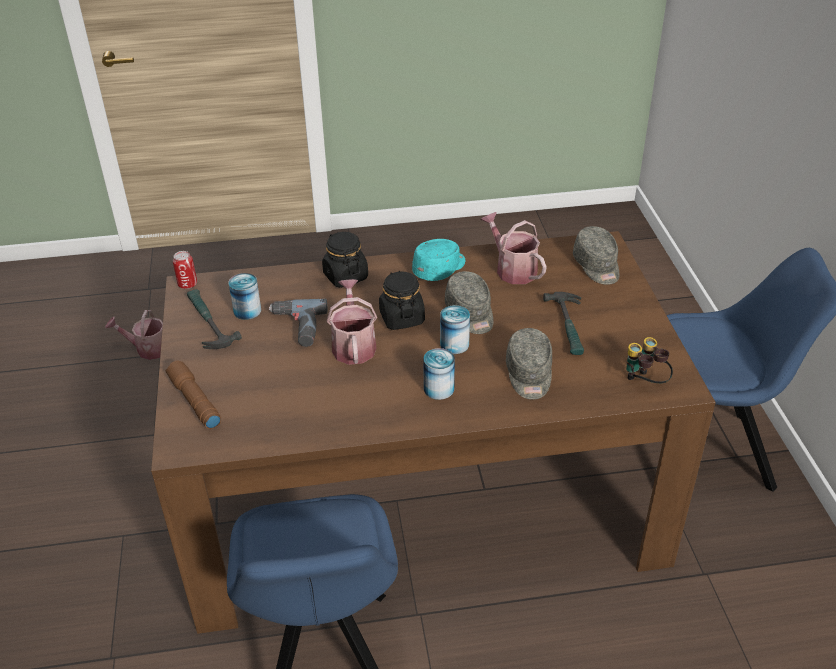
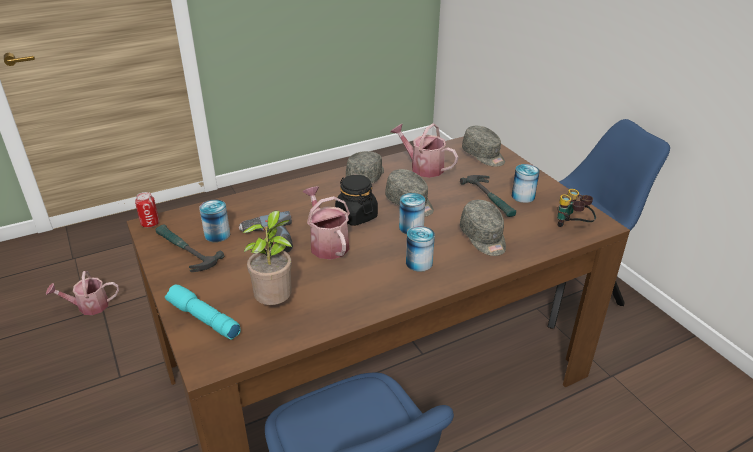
camera: 20 degrees left, 5 degrees down
(194, 401) = (202, 319): brown flashlight -> turquoise flashlight
(269, 401) = (275, 303): none -> potted plant
(345, 276) = (291, 194): black jar -> none
(440, 268) = (366, 176): turquoise cap -> grey cap
(610, 331) = (523, 196): none -> can

